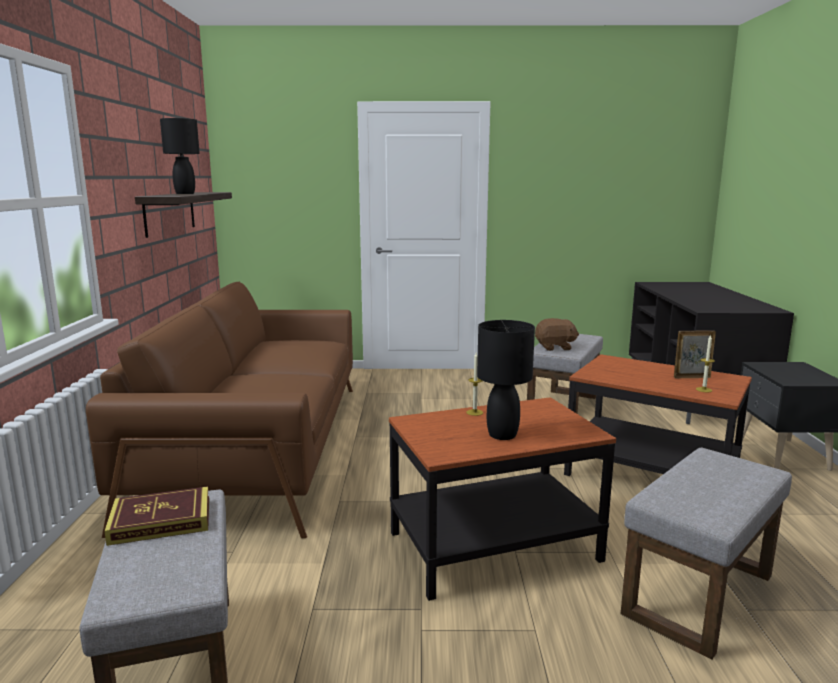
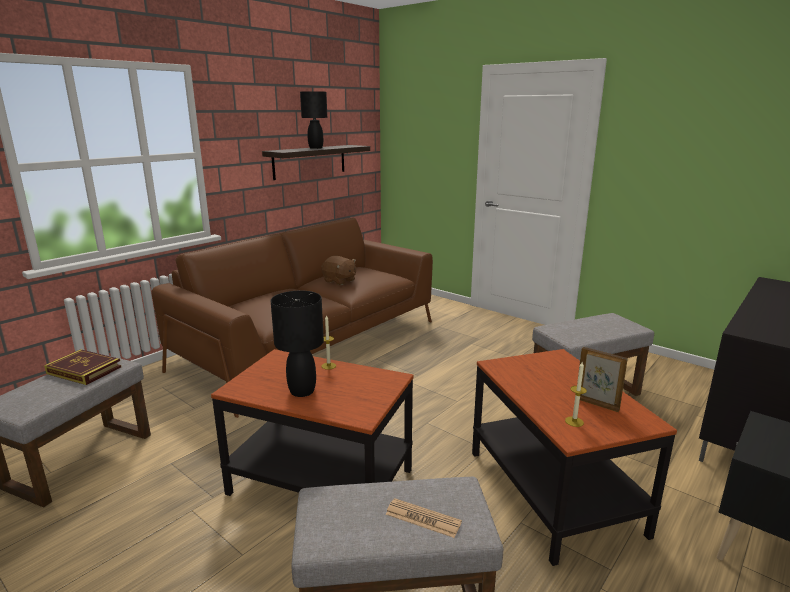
camera: 40 degrees right, 5 degrees up
(555, 347) = (570, 329): brown plush toy -> brown plush toy (339, 281)
(732, 479) = (423, 518): none -> newspaper

